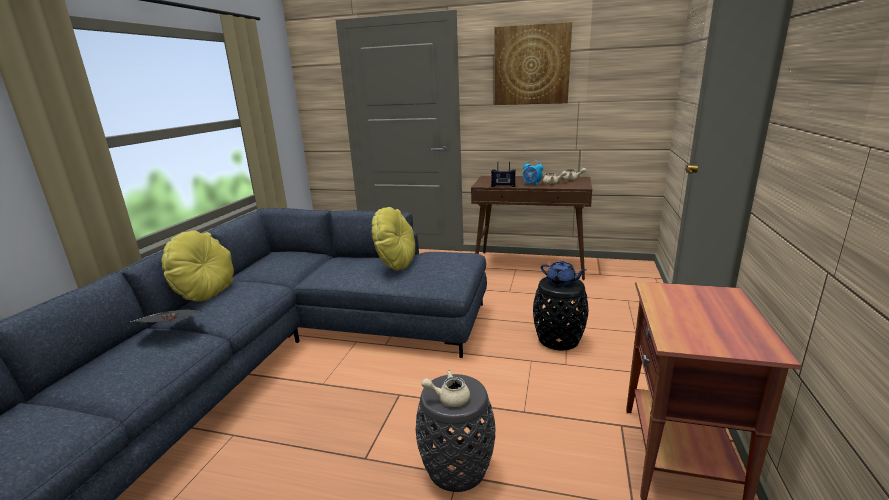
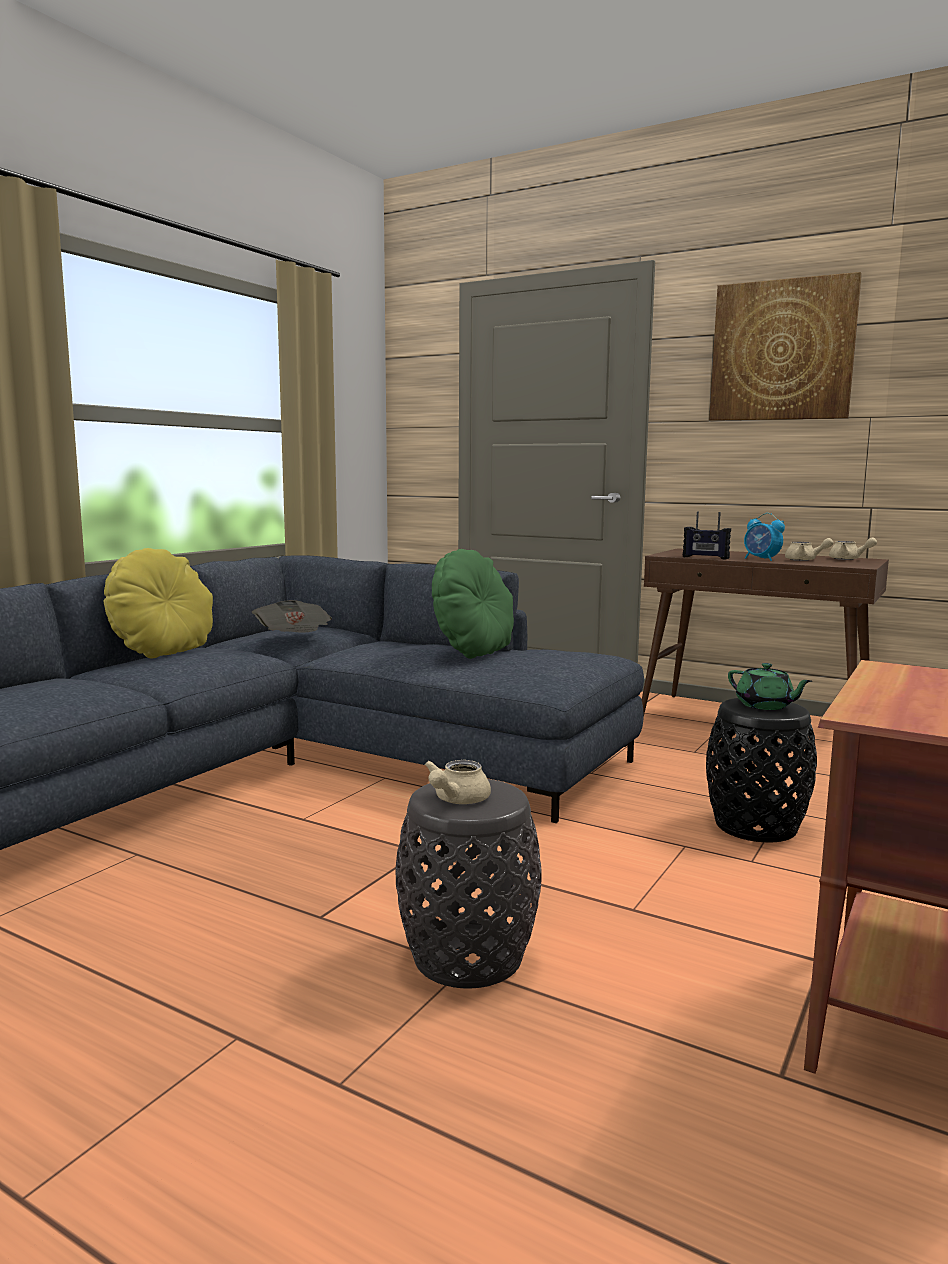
camera: 15 degrees right, 10 degrees down
(174, 330) = (94, 679): newspaper -> newspaper (294, 639)
(396, 265) = (473, 654): yellow pillow -> green pillow
(449, 398) = (456, 800): beige teapot -> beige teapot turned 75 degrees counterclockwise
(561, 282) = (765, 706): blue teapot -> green teapot

